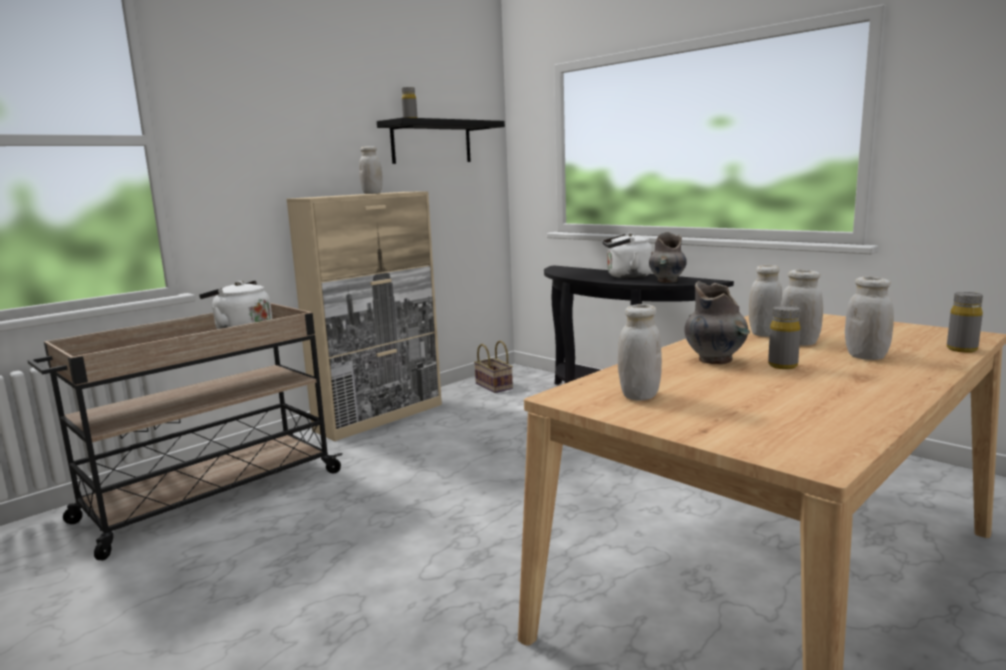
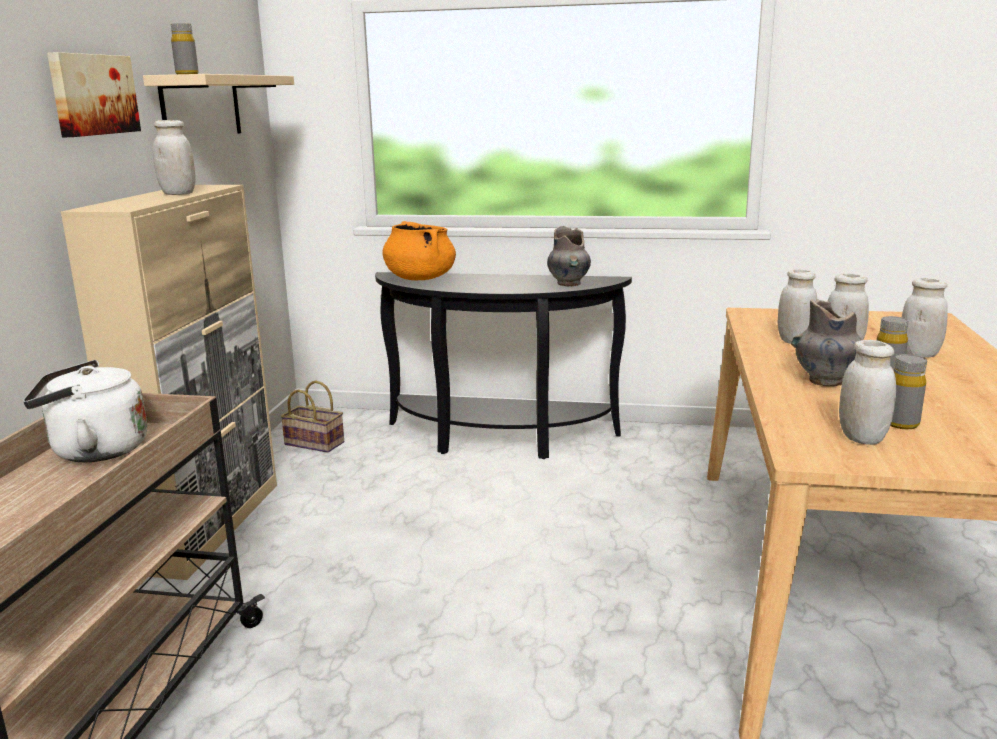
camera: 35 degrees left, 5 degrees up
(330, 132) = (92, 94): none -> picture
(431, 142) = (201, 107): black shelf -> beige shelf
(570, 270) = (420, 278): none -> orange cooking pot
(626, 276) = (509, 282): white kettle -> none
(961, 349) = (959, 334): grey bottle -> grey bottle (901, 424)

